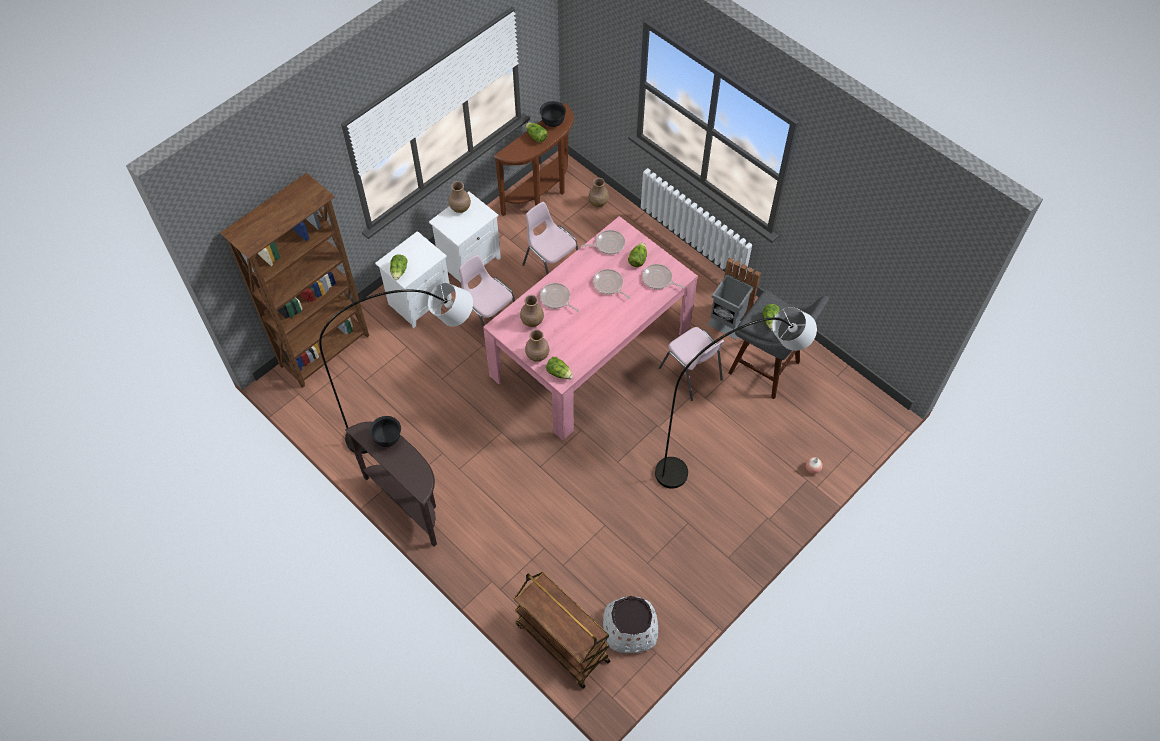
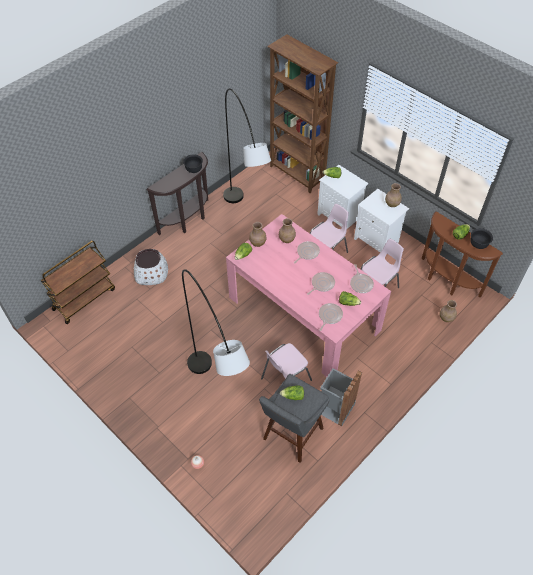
camera: 90 degrees right, 5 degrees down
(630, 628) = (87, 336): white planter -> white planter (151, 273)

